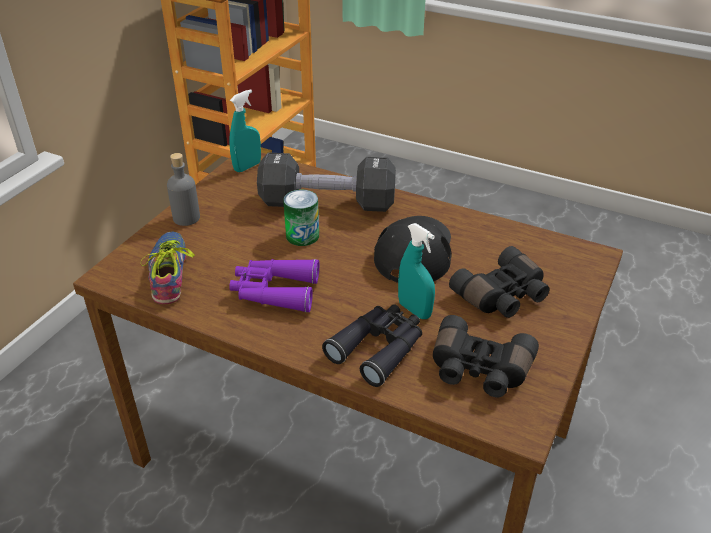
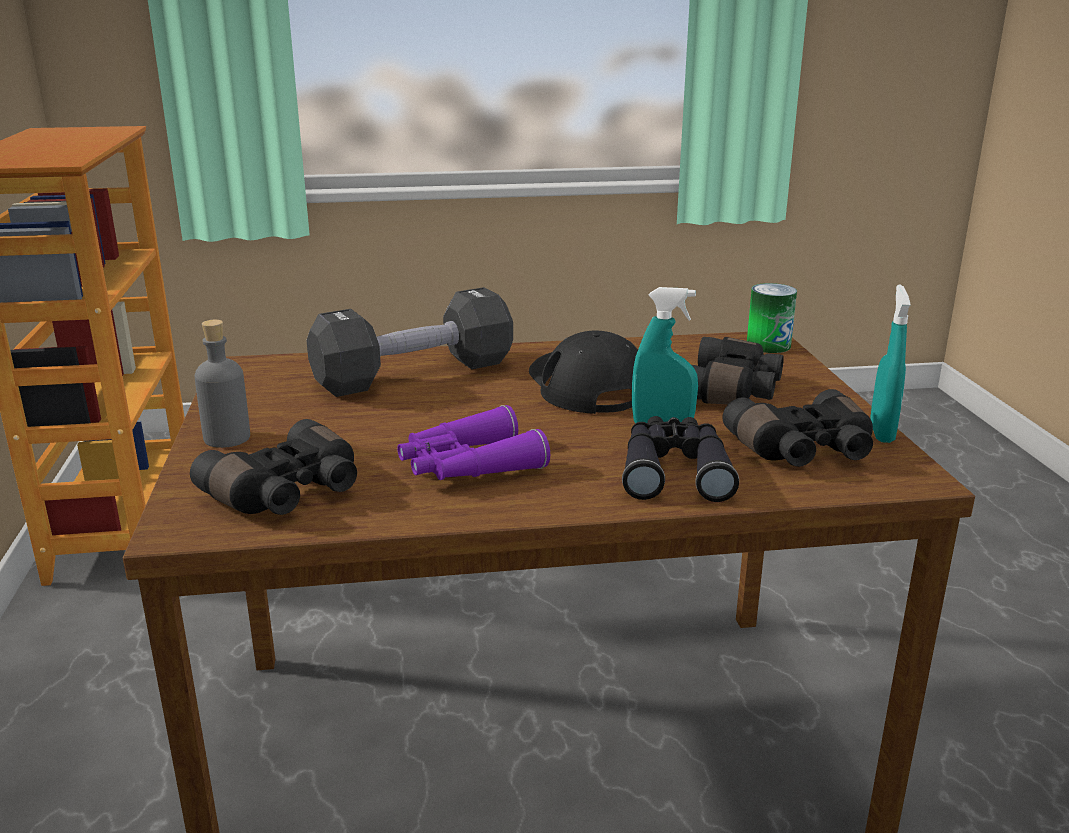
camera: 35 degrees left, 15 degrees down
(173, 272) = (288, 493): shoe -> black binoculars
(247, 167) = (249, 371): turquoise spray bottle -> turquoise spray bottle (881, 432)
(302, 236) = (426, 409): can -> can (768, 345)

